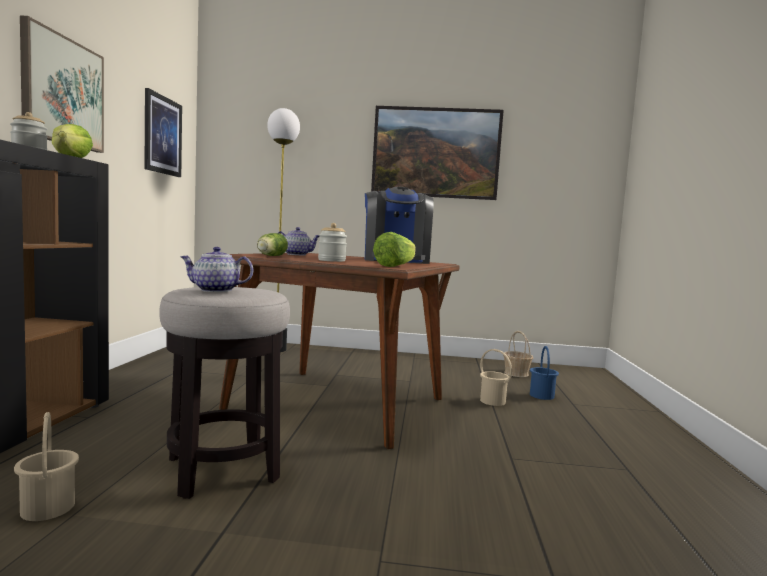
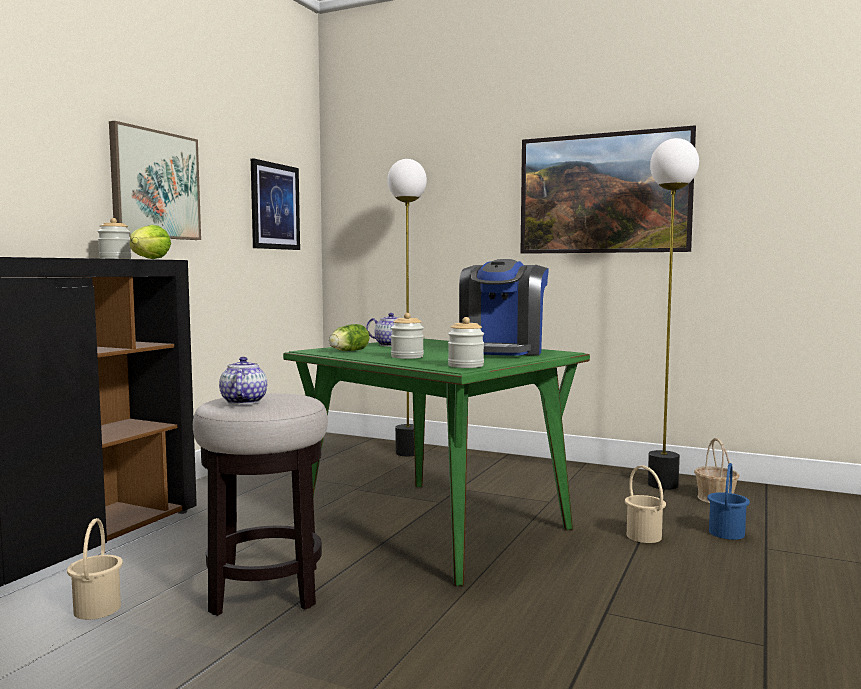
camera: 20 degrees right, 0 degrees up
(215, 290) = (243, 401): teapot -> teapot turned 60 degrees clockwise
(338, 404) = (436, 526): brown dining table -> green dining table
(395, 266) = (465, 366): lettuce -> jar
(477, 366) = (663, 485): none -> floor lamp

